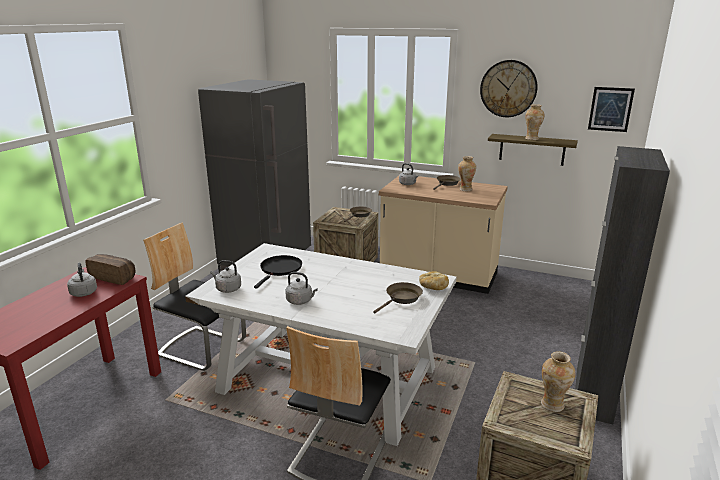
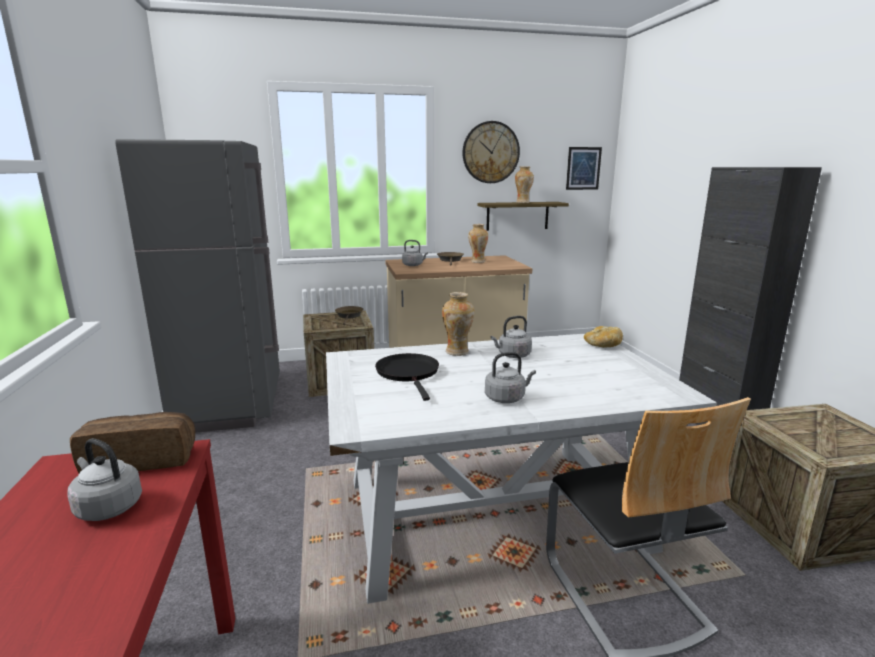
camera: 35 degrees left, 5 degrees down
(202, 348) = (266, 548): chair -> none
(227, 289) = (381, 415): grey kettle -> grey kettle (512, 355)
(402, 299) = (600, 363): brown frying pan -> none
(552, 405) = (823, 424): vase -> vase (457, 352)

